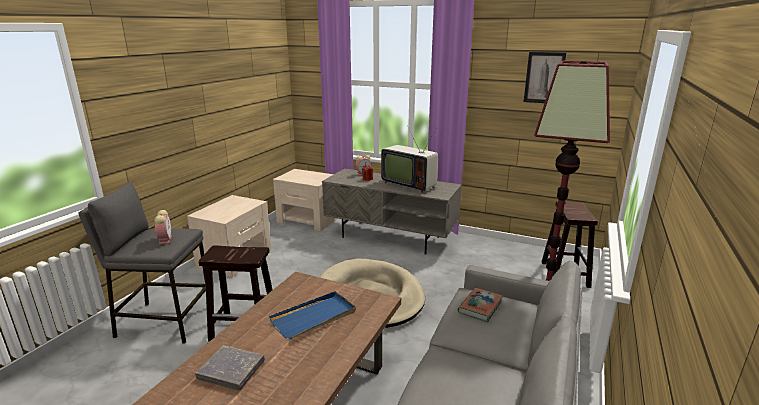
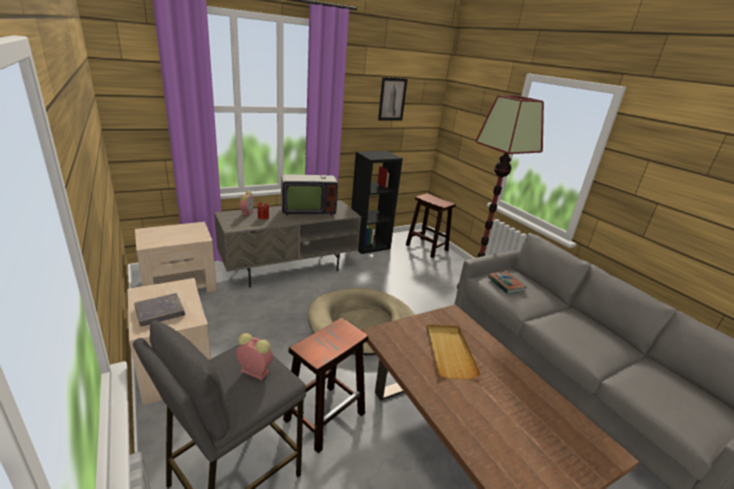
camera: 55 degrees left, 5 degrees up
(231, 370) = (494, 428): grey book -> grey book (160, 312)
(314, 317) = (449, 352): blue tray -> beige tray
(497, 247) = (369, 245): none -> black bookcase

